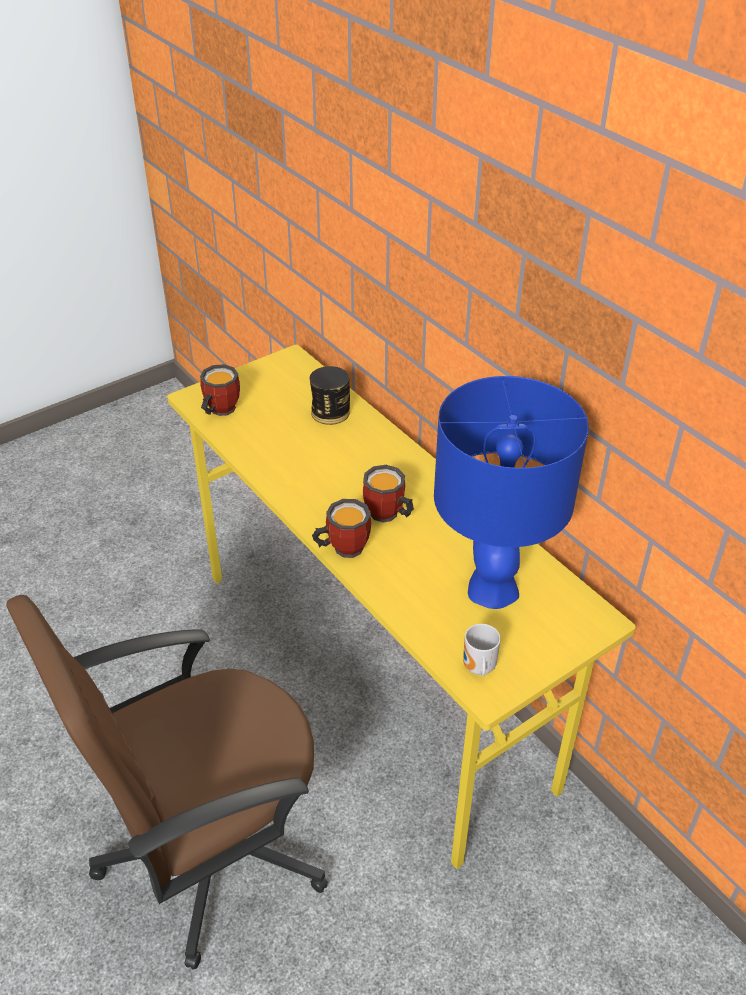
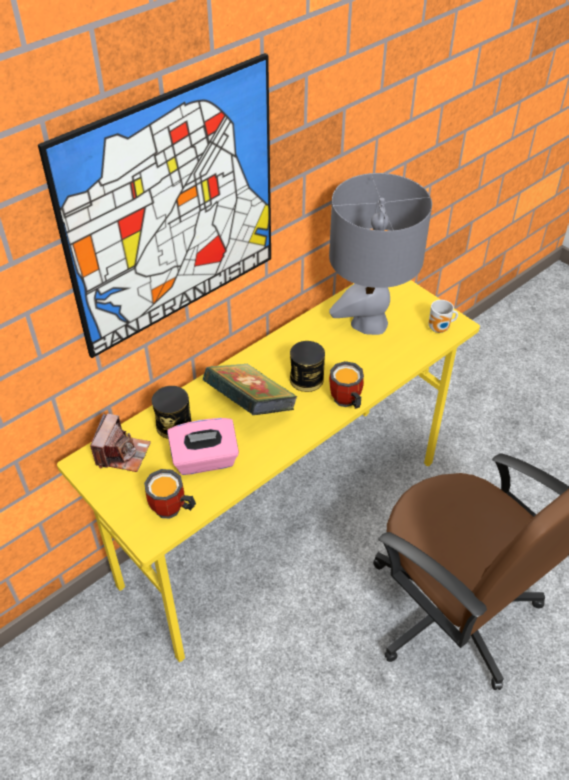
camera: 95 degrees left, 5 degrees up
(277, 432) = (205, 460): none -> pink tissue box
(299, 380) = (122, 453): none -> camera
(348, 467) = (250, 406): none -> book
(386, 516) = (306, 379): mug -> can
(418, 218) = (173, 210): none -> picture
(492, 588) = (369, 323): blue table lamp -> grey table lamp

